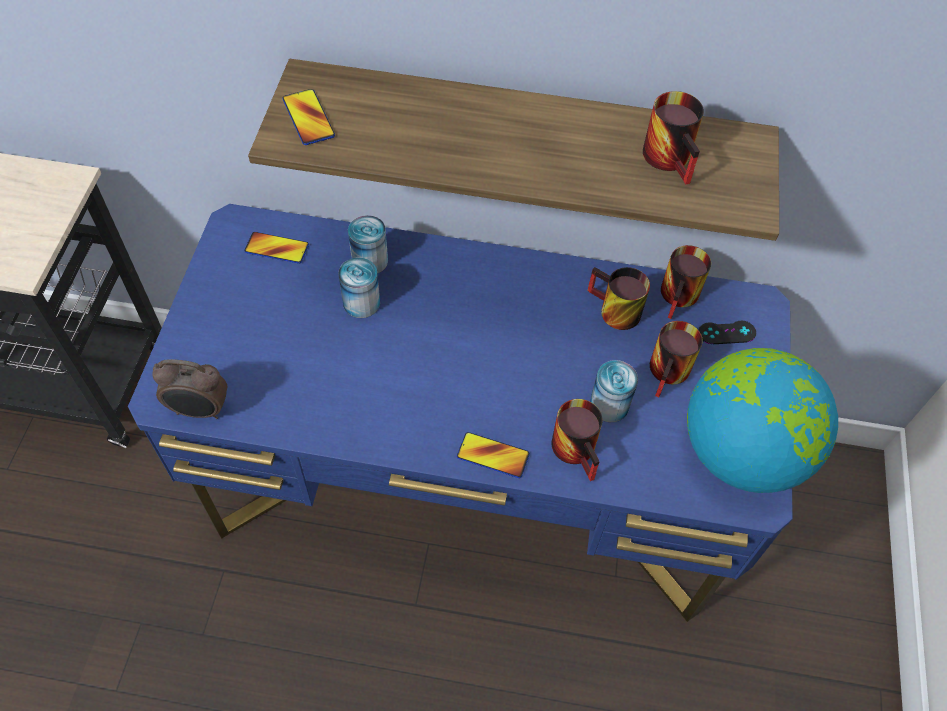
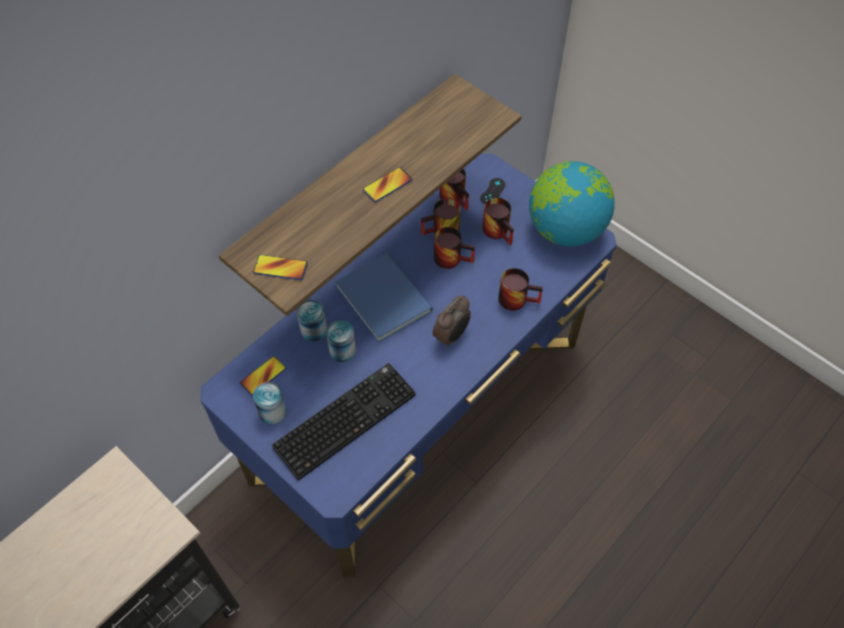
camera: 55 degrees left, 0 degrees up
(200, 410) = (358, 476): alarm clock -> alarm clock (452, 336)
(270, 355) = (345, 418): none -> keyboard
(469, 302) = (384, 295): none -> blue book
(493, 455) = (493, 339): phone -> phone (387, 185)
(609, 405) = (499, 269): can -> can (272, 411)
(674, 159) = (444, 125): mug -> mug (452, 257)

